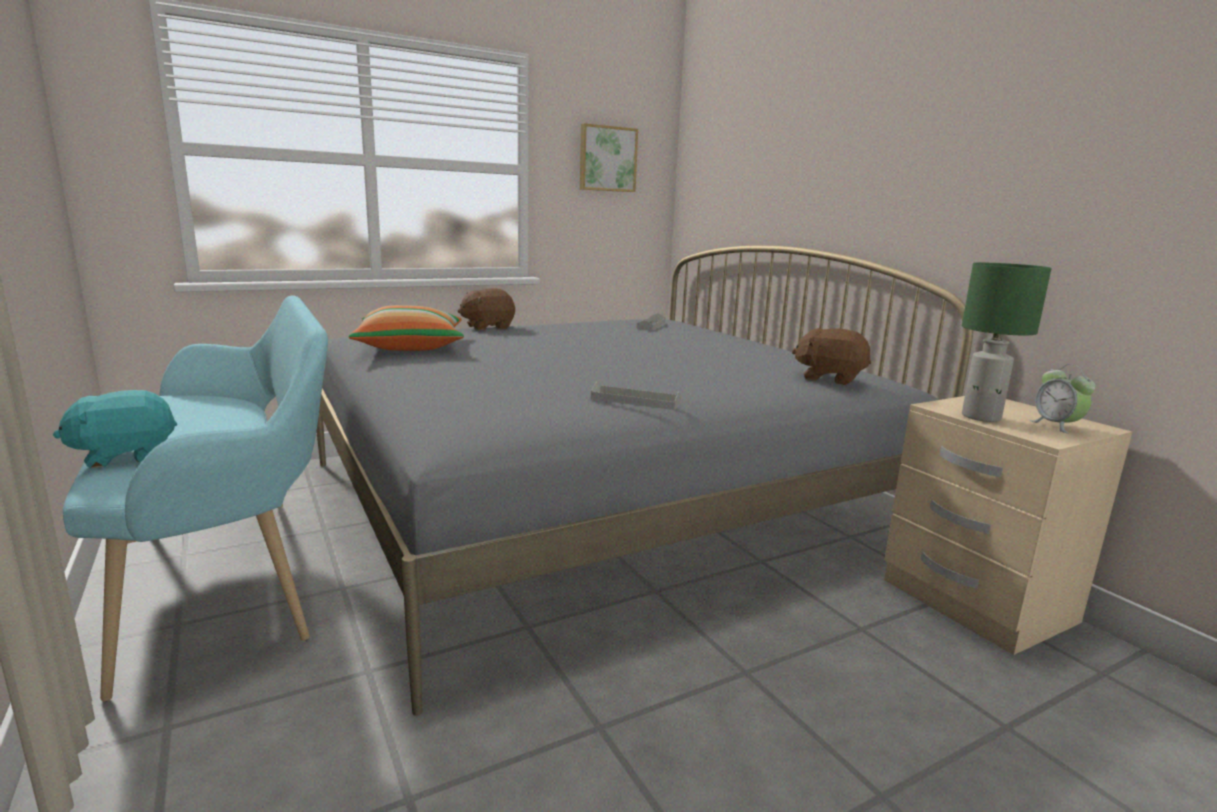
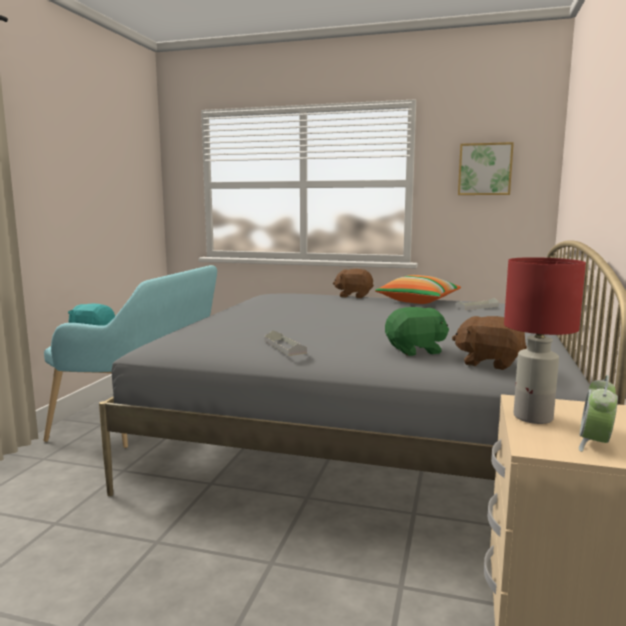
camera: 45 degrees right, 5 degrees down
(411, 346) = (272, 301): pillow -> pillow (418, 301)
(751, 379) = (415, 350): none -> green plush toy
(829, 378) = (489, 363): brown plush toy -> brown plush toy turned 45 degrees counterclockwise
(982, 417) = (533, 418): green table lamp -> red table lamp

